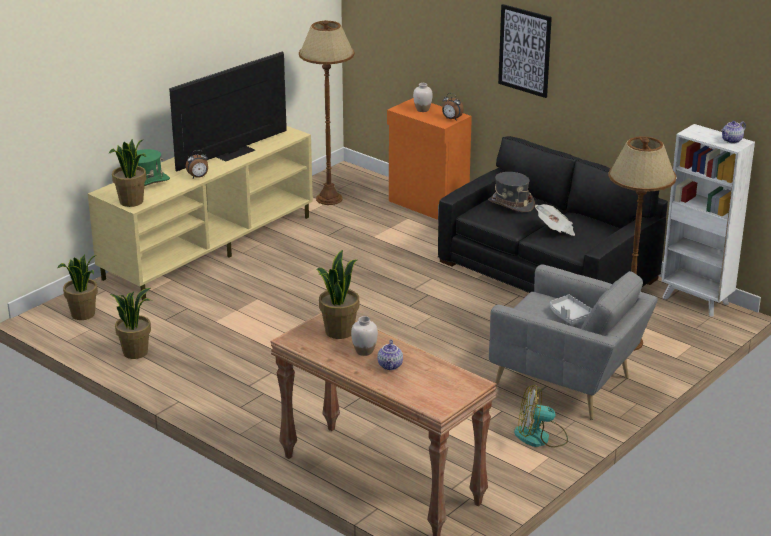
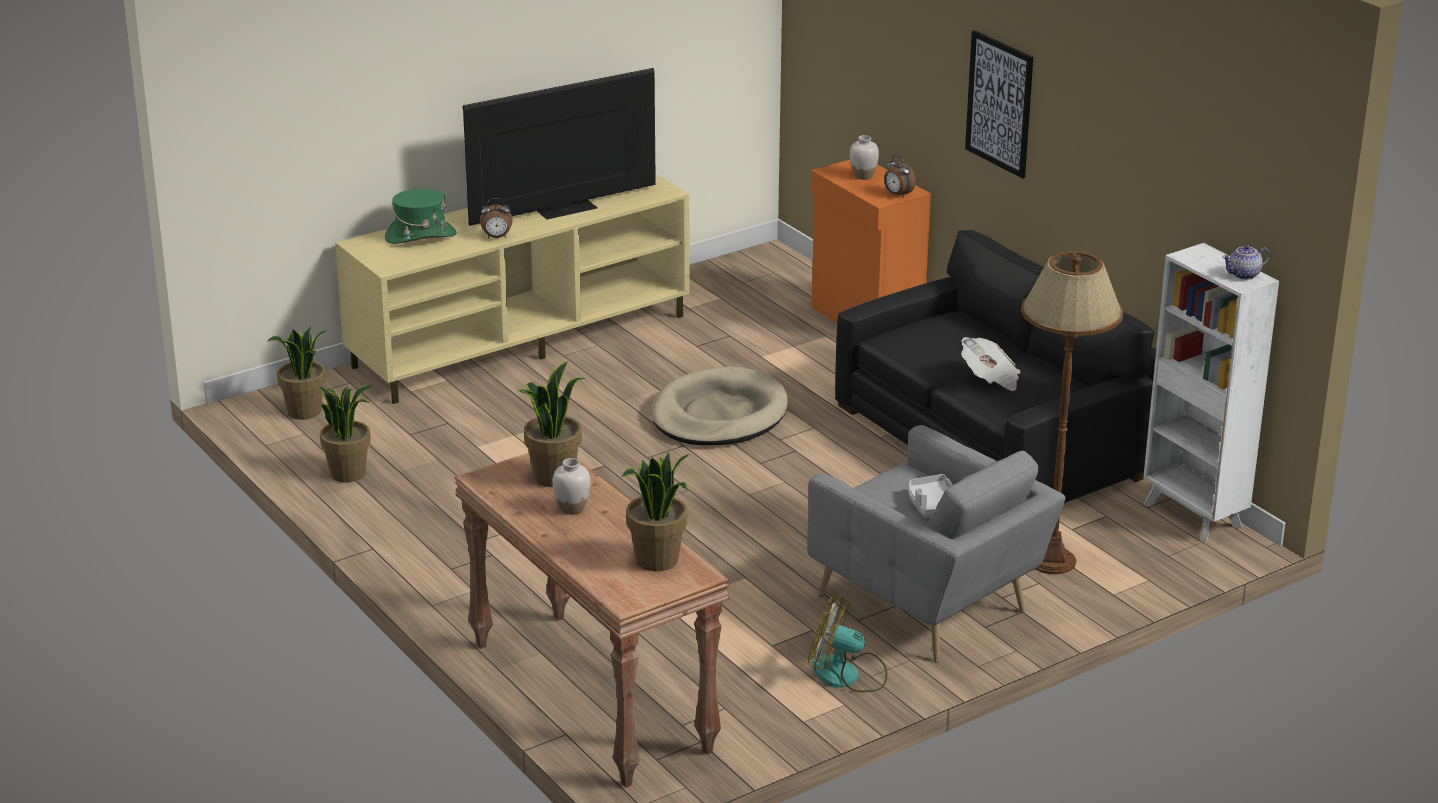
camera: 15 degrees right, 0 degrees up
(131, 202) = (387, 261): potted plant -> potted plant (657, 560)
(329, 199) = (726, 293): brown floor lamp -> none
(366, 278) = (719, 415): none -> beige dog bed
(390, 366) = (596, 533): teapot -> none
(511, 204) = (946, 332): grey hat -> none

